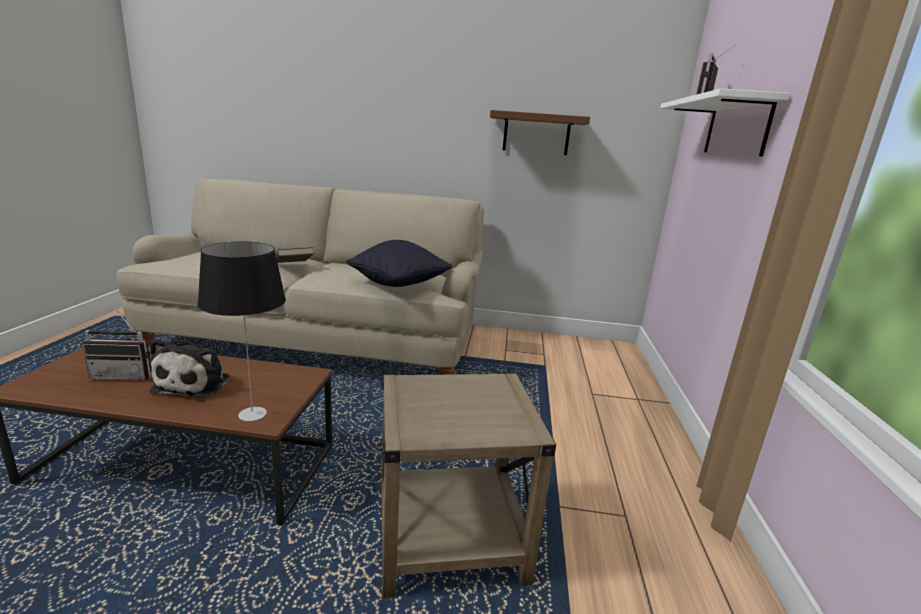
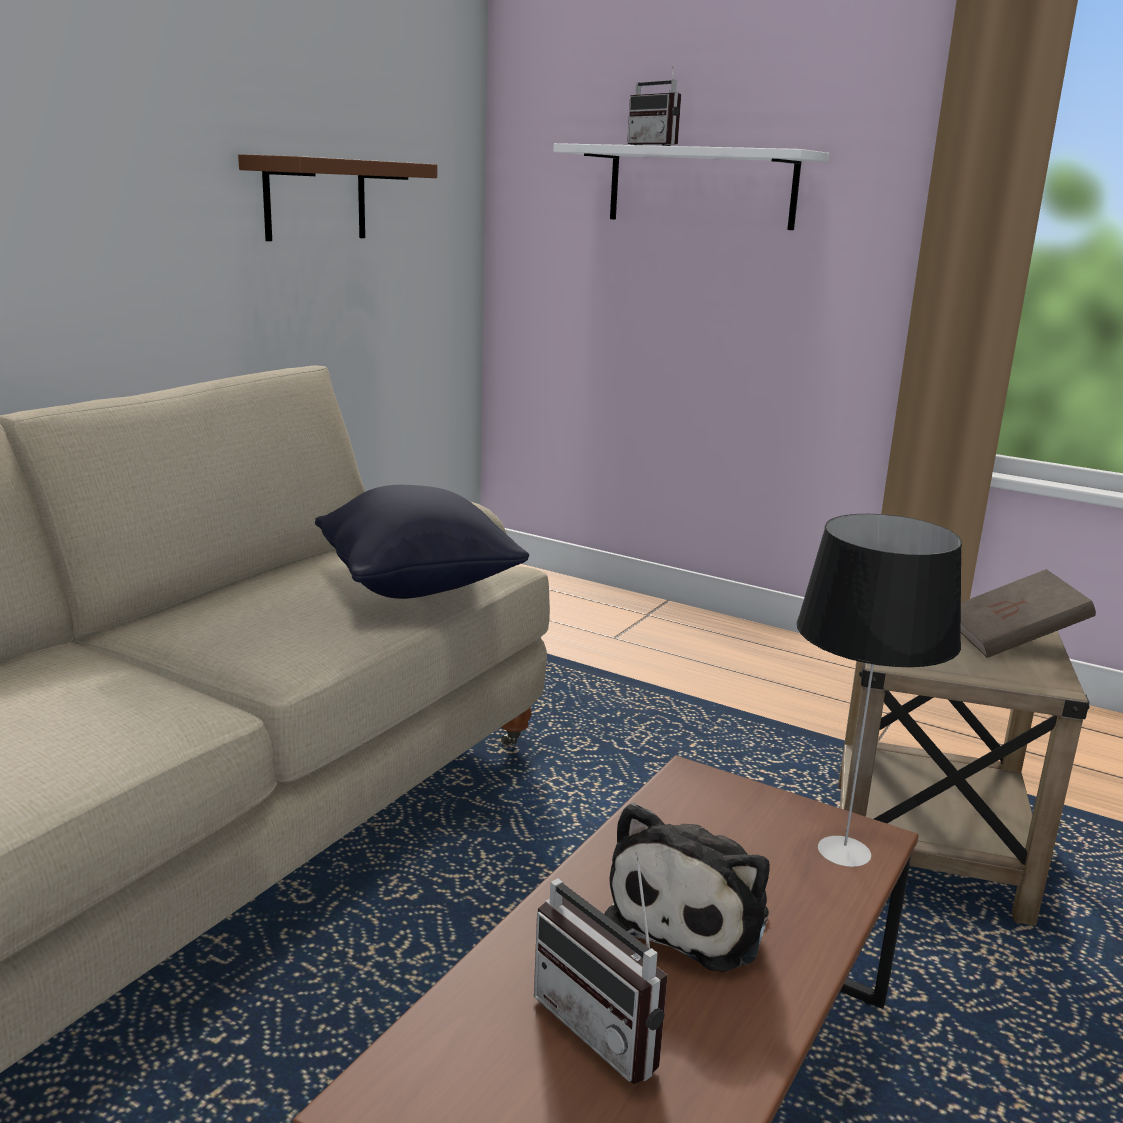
camera: 65 degrees left, 0 degrees up
(126, 375) = (609, 1026): radio -> radio turned 120 degrees clockwise
(195, 383) = (693, 915): plush toy -> plush toy turned 90 degrees clockwise
(292, 266) = (139, 670): brown book -> brown book (1012, 640)

